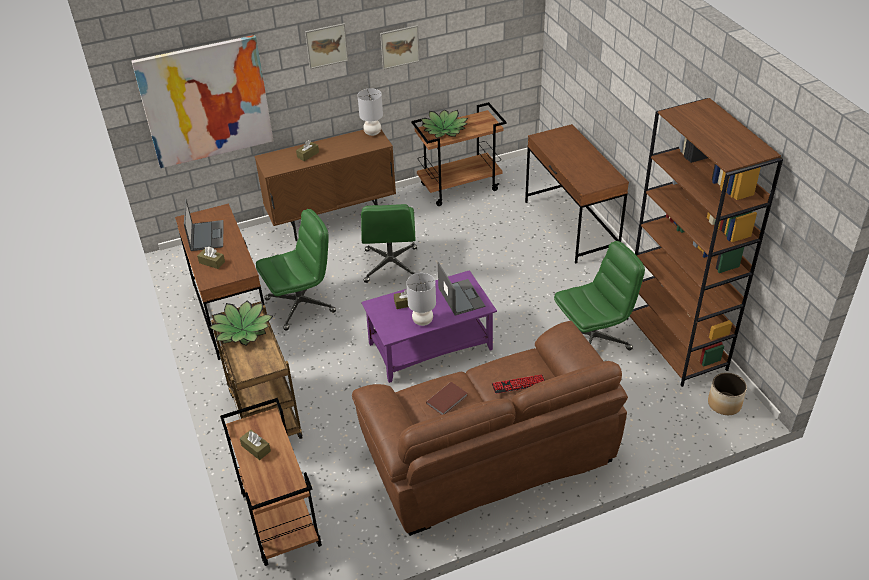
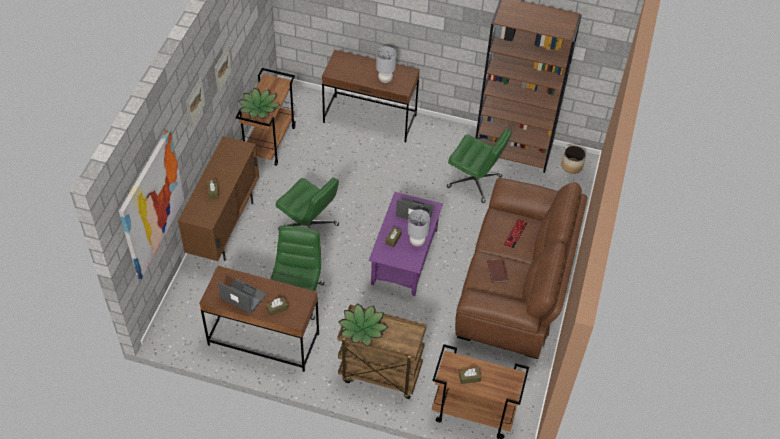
camera: 55 degrees left, 10 degrees up
(373, 133) = (228, 144): grey table lamp -> grey table lamp (385, 79)
(592, 340) = (475, 182): green office chair -> green office chair turned 105 degrees clockwise

